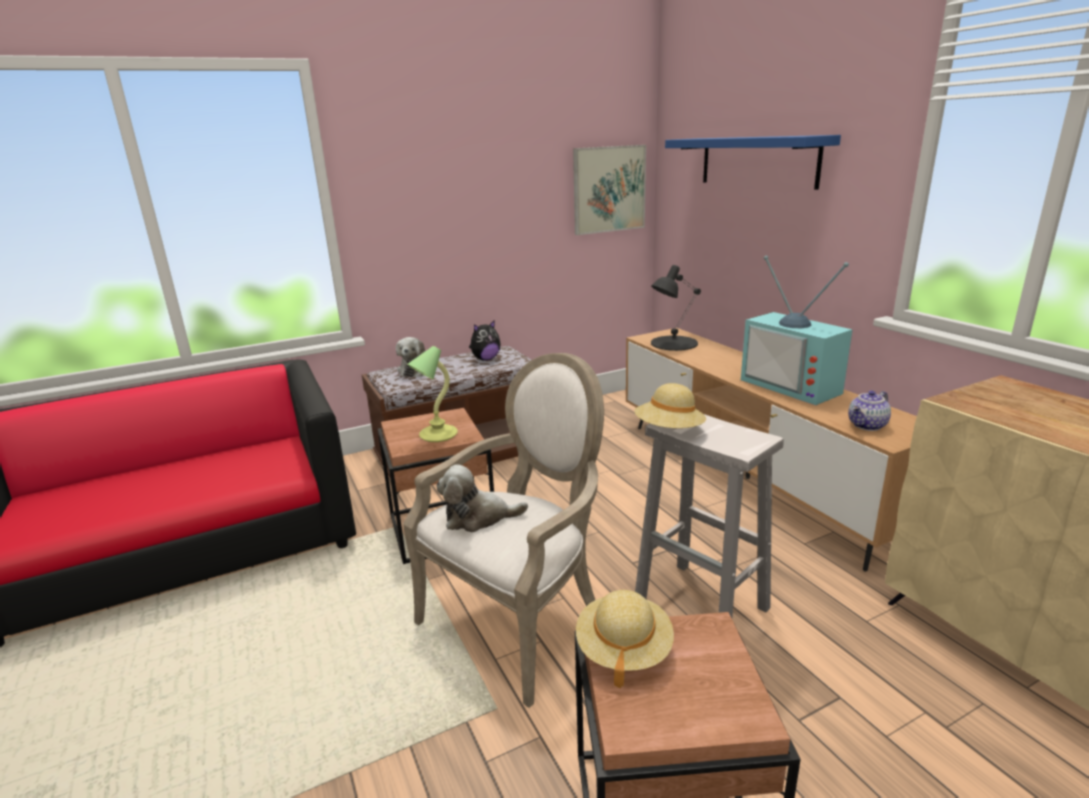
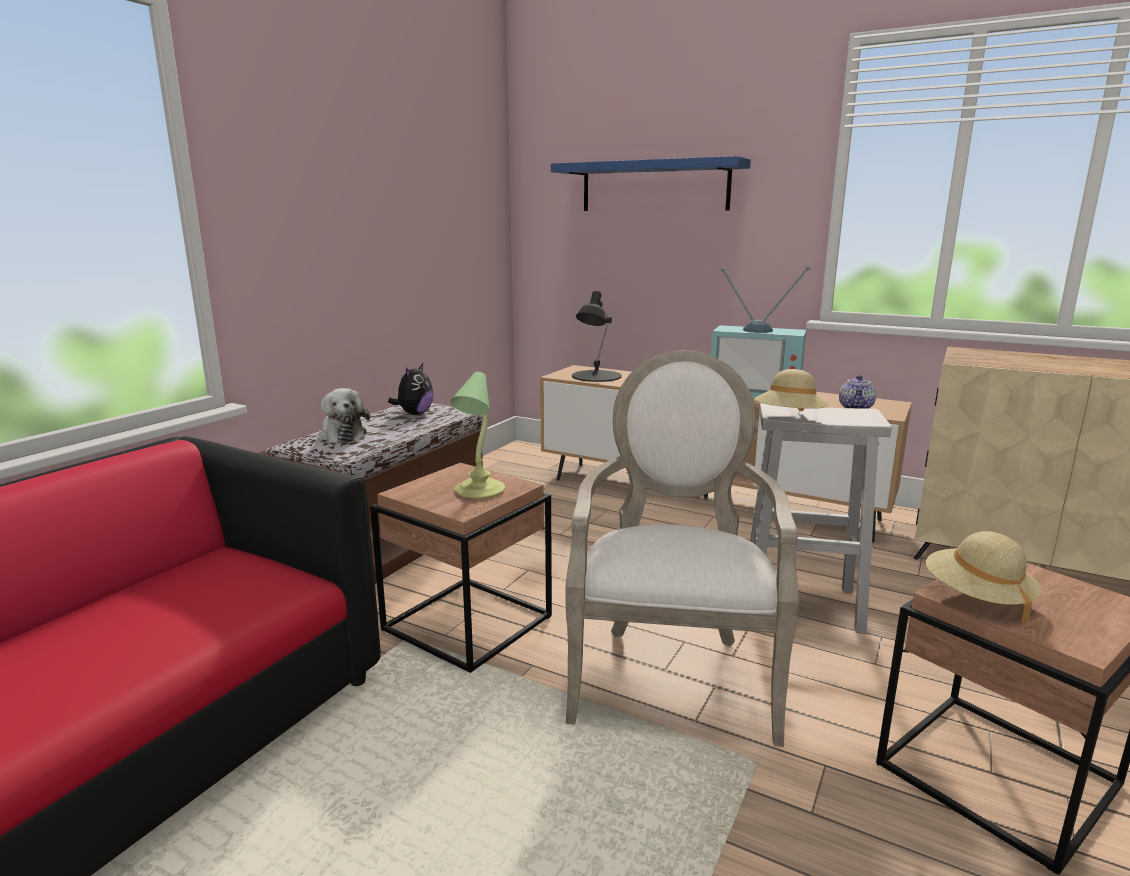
camera: 35 degrees left, 5 degrees down
(478, 518) = (660, 550): plush toy -> none
(609, 189) = (477, 218): picture -> none

